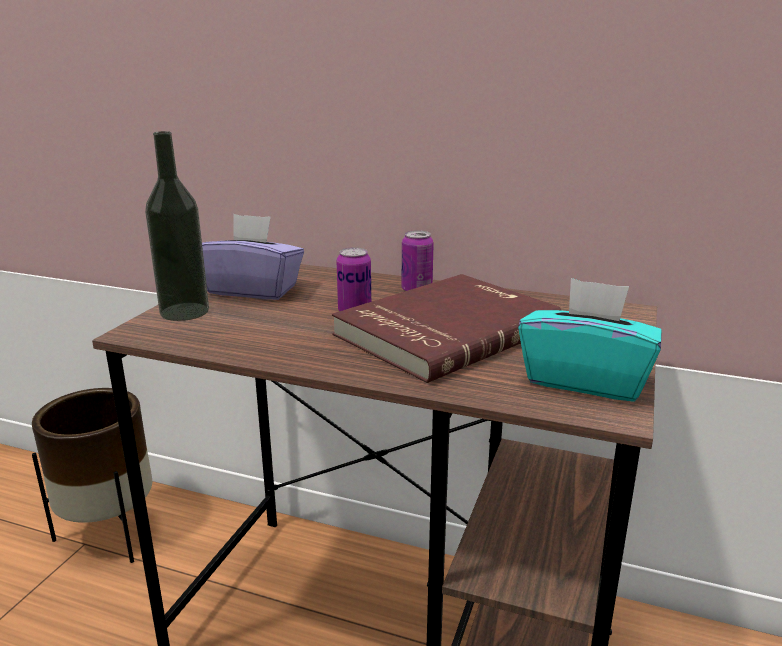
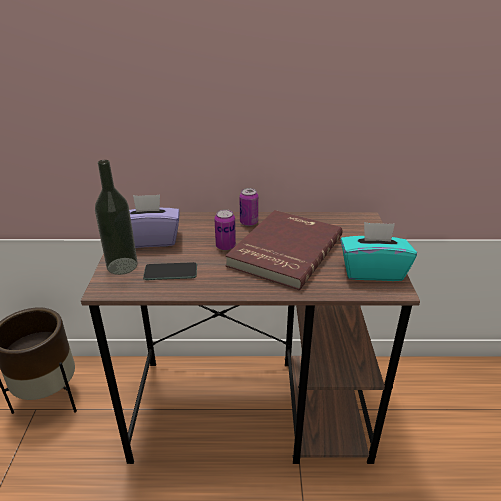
camera: 20 degrees left, 10 degrees up
(244, 328) = (170, 272): none -> phone

